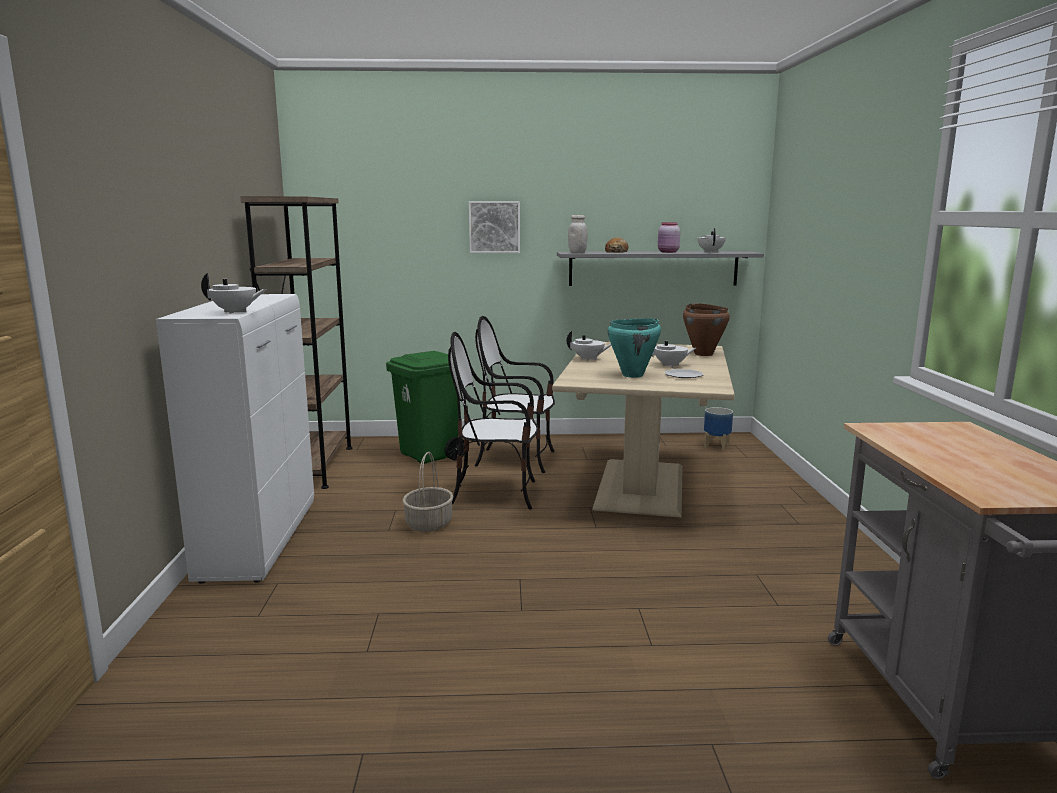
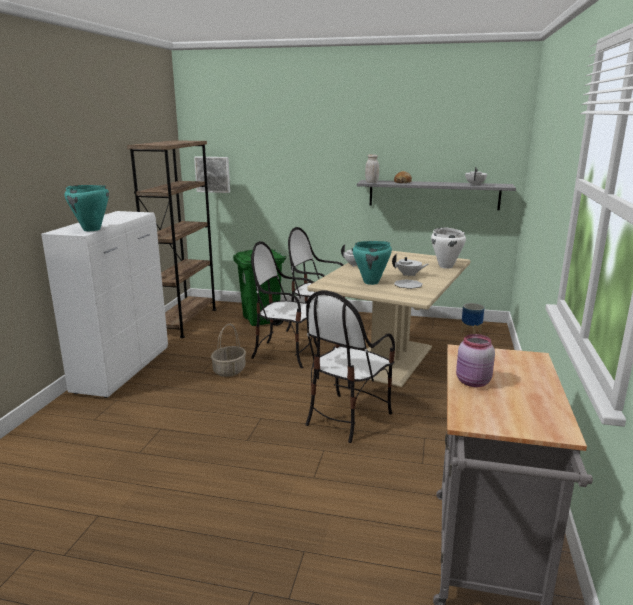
camera: 15 degrees right, 5 degrees up
(235, 312) = (91, 229): white teapot -> turquoise cooking pot
(494, 227) = (316, 161): picture -> picture (213, 174)
(639, 562) = (347, 417): none -> chair
(668, 252) = (441, 183): pink jar -> pink jar (472, 382)
(703, 354) = (446, 266): brown cooking pot -> white cooking pot

